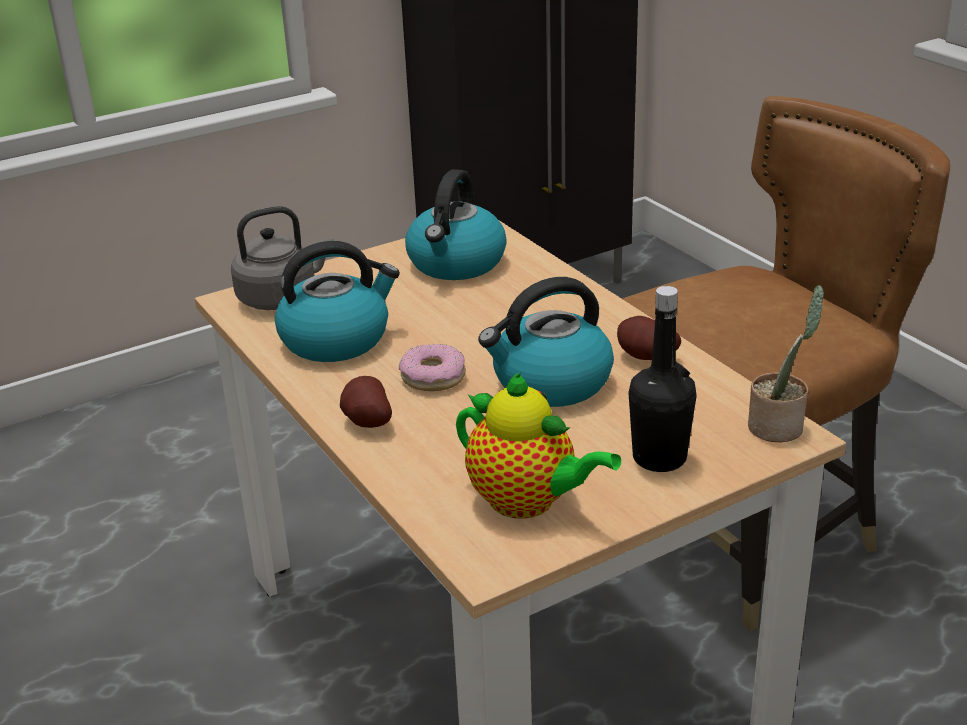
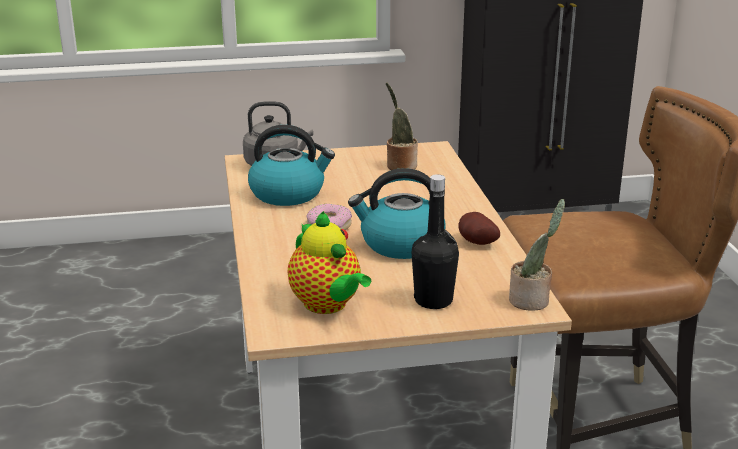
camera: 20 degrees right, 5 degrees down
(365, 422) = (267, 241): potato -> none
(456, 264) = (400, 165): kettle -> potted plant

